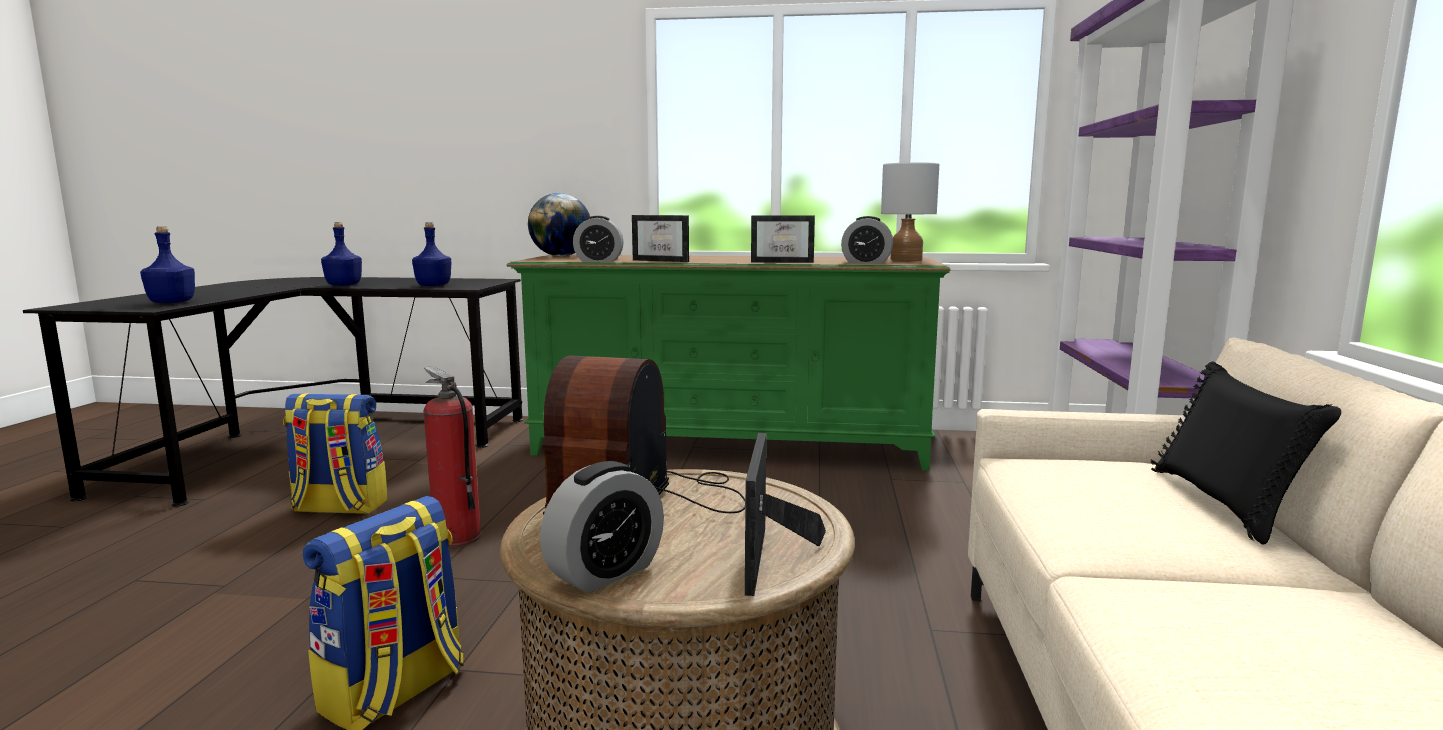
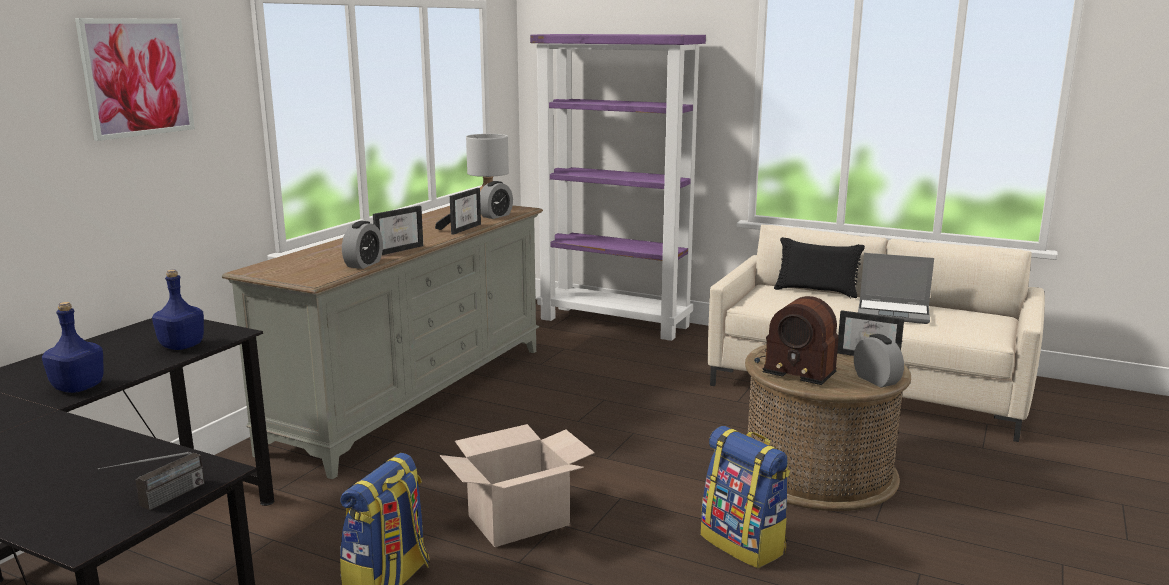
camera: 70 degrees left, 5 degrees up
(107, 308) = (158, 502): none -> radio
(171, 302) = (151, 469): blue bottle -> none
(456, 537) = (519, 521): fire extinguisher -> cardboard box
(521, 86) = (137, 77): none -> picture
(561, 256) = (270, 270): globe -> none
(729, 447) = (416, 397): green cabinet -> grey cabinet
(1223, 597) = (894, 313): none -> laptop

